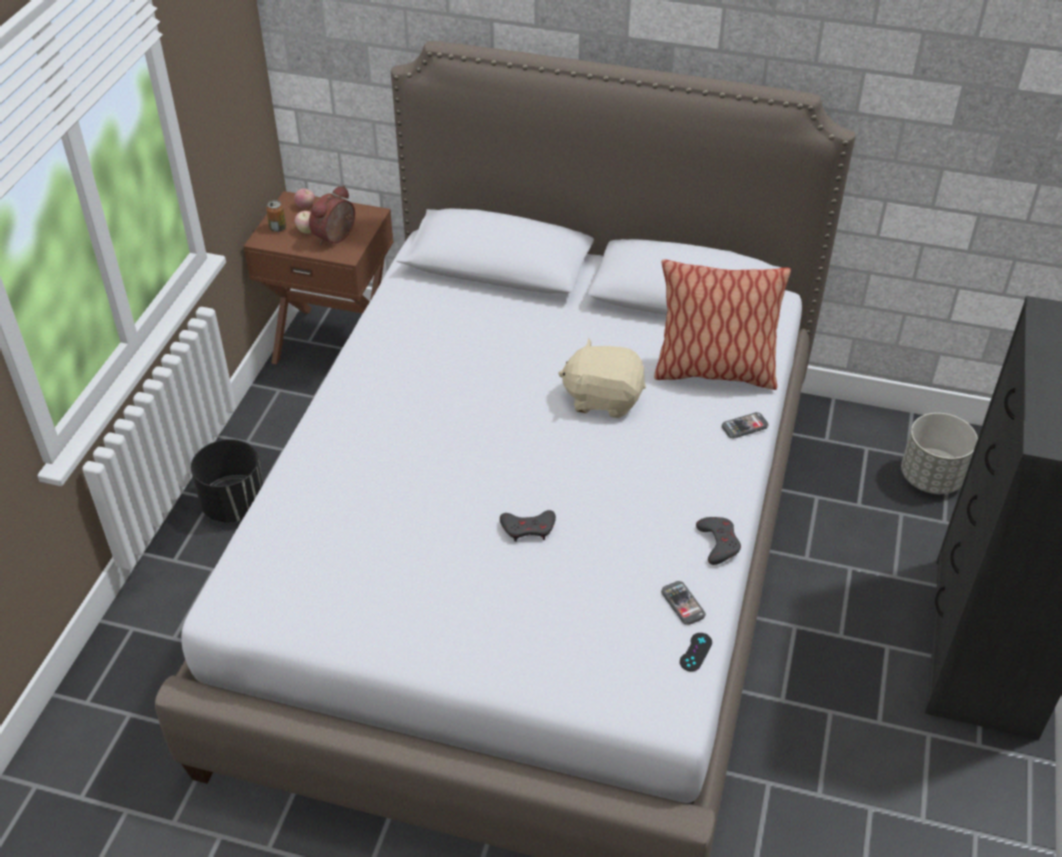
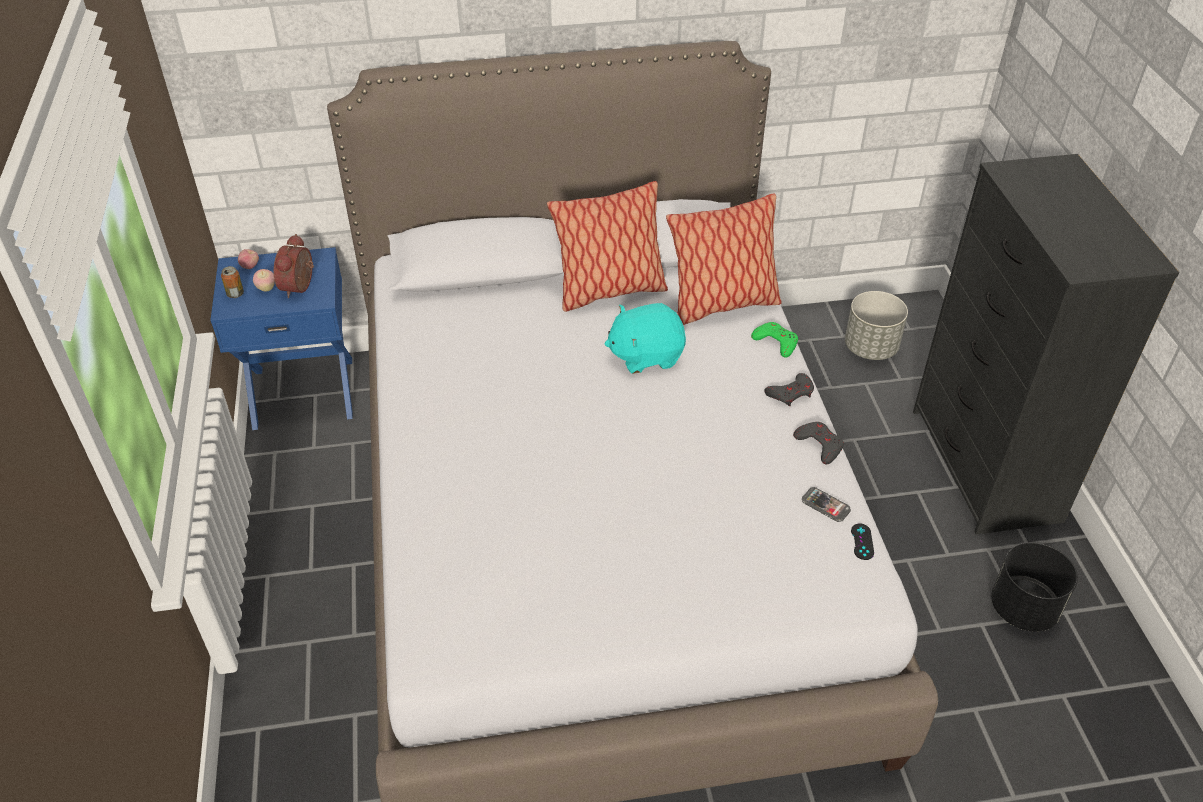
camera: 25 degrees left, 0 degrees up
(235, 504) = (294, 573): black planter -> black planter (1023, 608)
(335, 342) = (303, 391): brown nightstand -> blue nightstand
(528, 528) = (657, 488): grey game controller -> grey game controller (791, 393)
(603, 398) = (646, 355): beige plush toy -> turquoise plush toy
(609, 325) = (609, 291): none -> pillow
(744, 426) = (776, 342): phone -> green game controller

